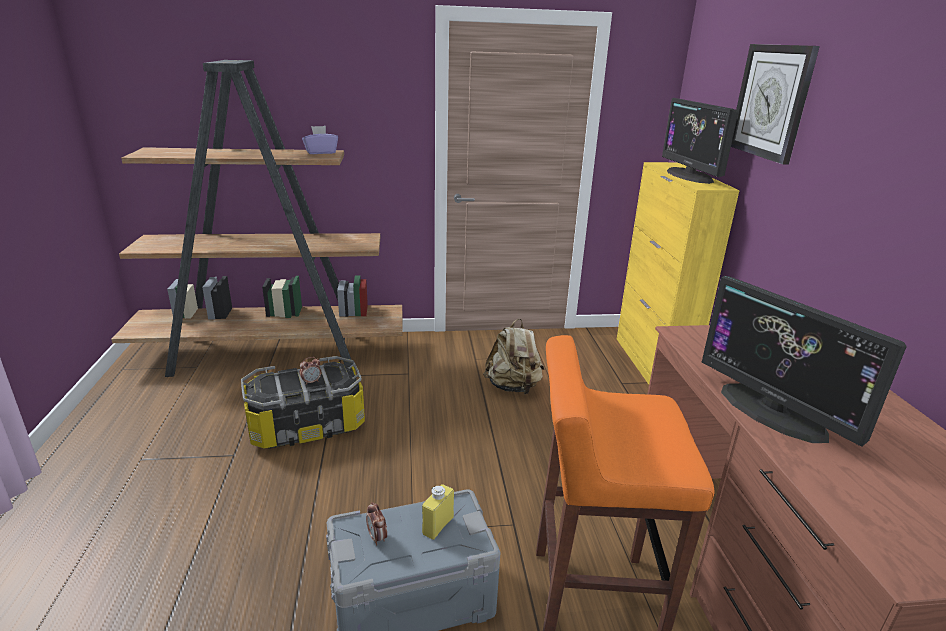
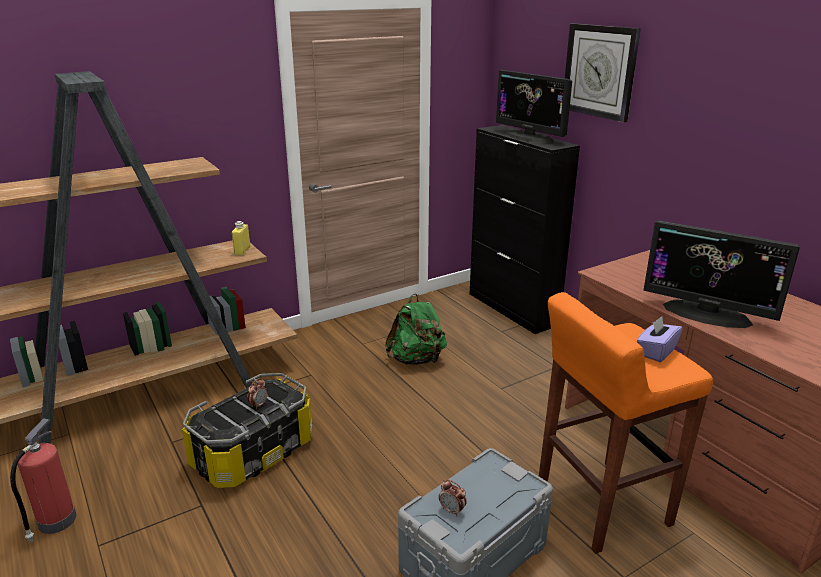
camera: 25 degrees left, 0 degrees up
(131, 430) = (55, 522): none -> fire extinguisher
(321, 152) = (184, 163): purple tissue box -> purple tissue box (656, 352)
(438, 526) = (490, 484): yellow bottle -> yellow bottle (242, 251)
(513, 387) = (416, 360): beige backpack -> green backpack
(651, 365) = (512, 309): yellow cabinet -> black cabinet

